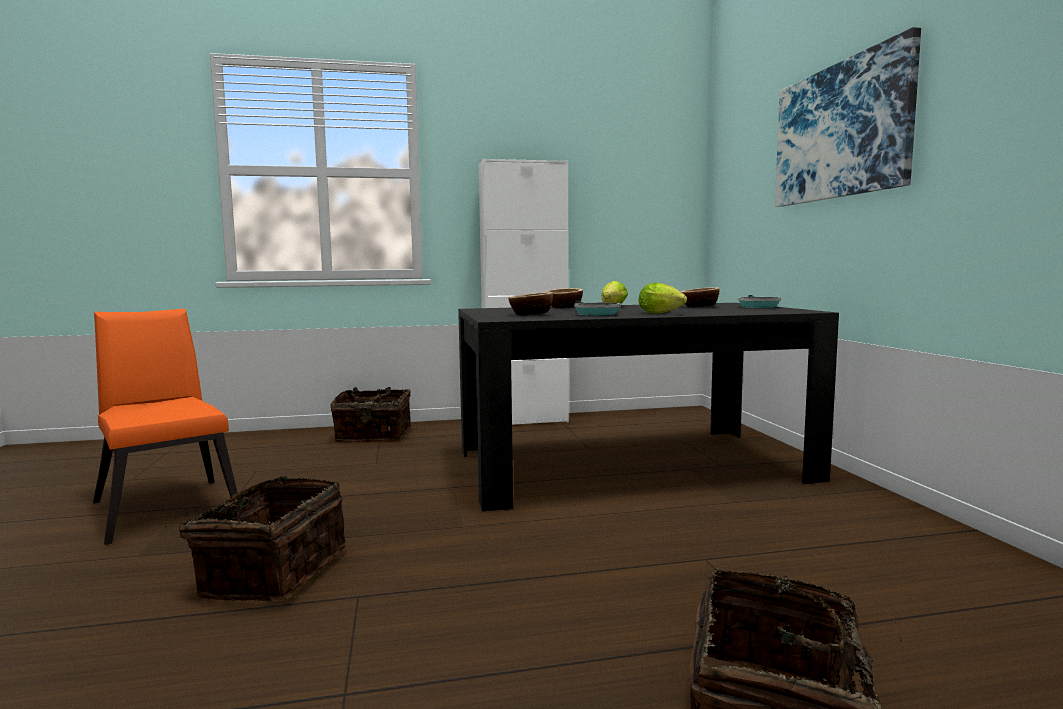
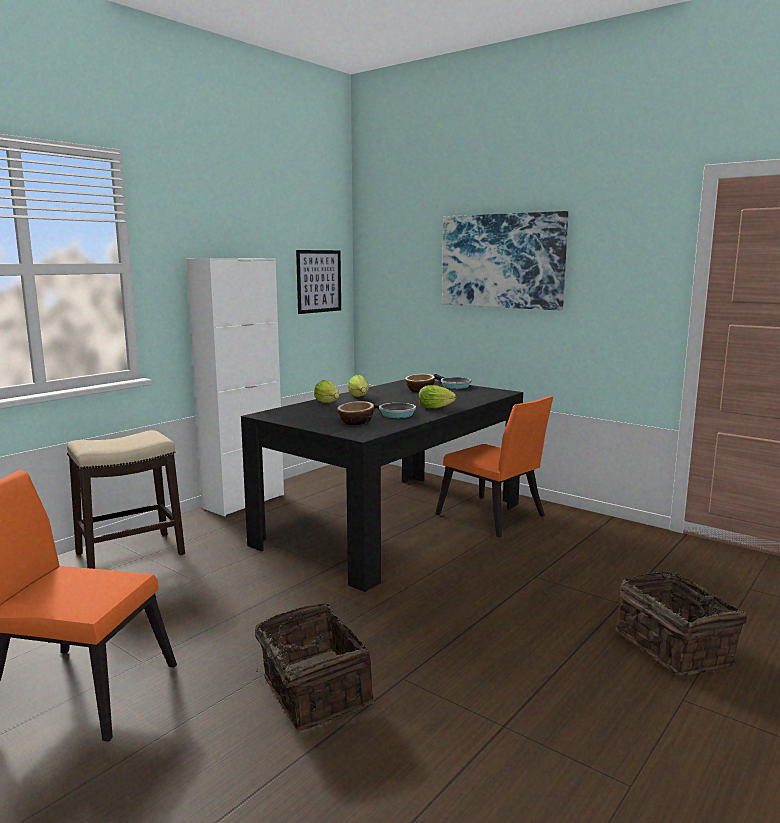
camera: 40 degrees left, 5 degrees up
(373, 435) = (129, 554): basket -> stool
(564, 307) = (328, 403): bowl -> lettuce
(653, 196) = (319, 281): none -> picture
(764, 487) = (494, 518): none -> orange chair

